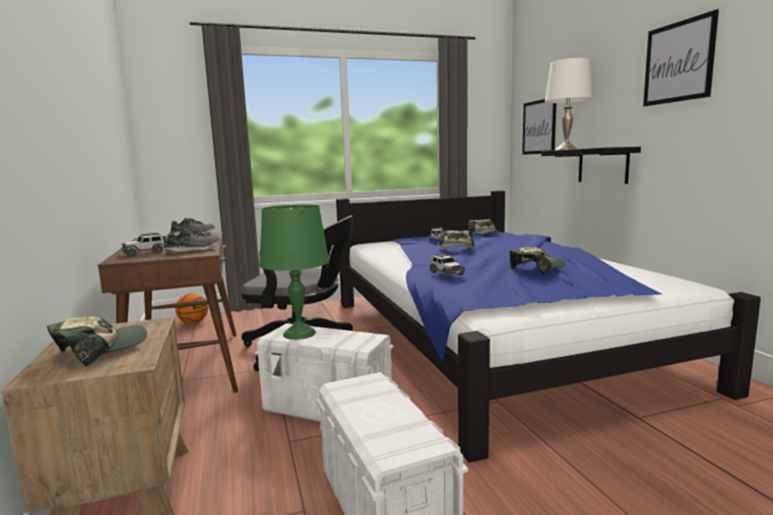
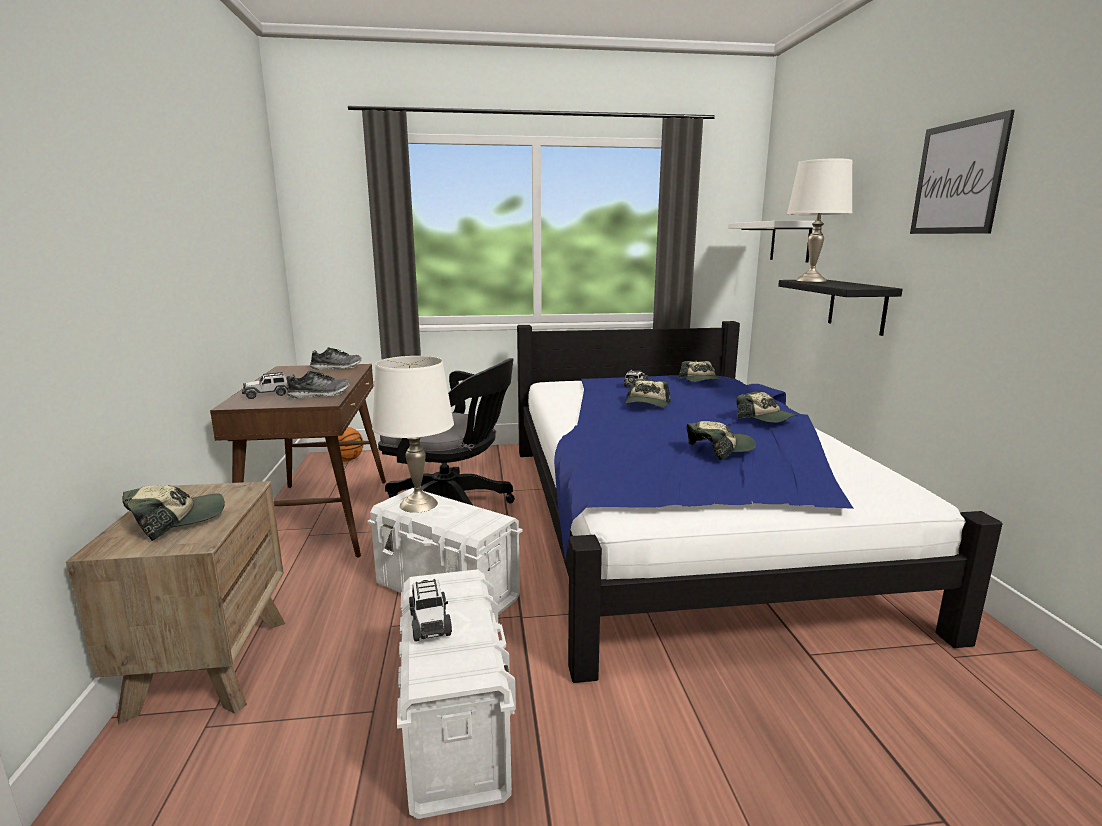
camera: 10 degrees right, 5 degrees up
(299, 333) = (418, 504): green table lamp -> white table lamp
(446, 273) = (604, 445): toy car -> toy car (429, 622)
(539, 127) = (790, 241): picture -> white shelf
(553, 250) = (766, 418): none -> cap

